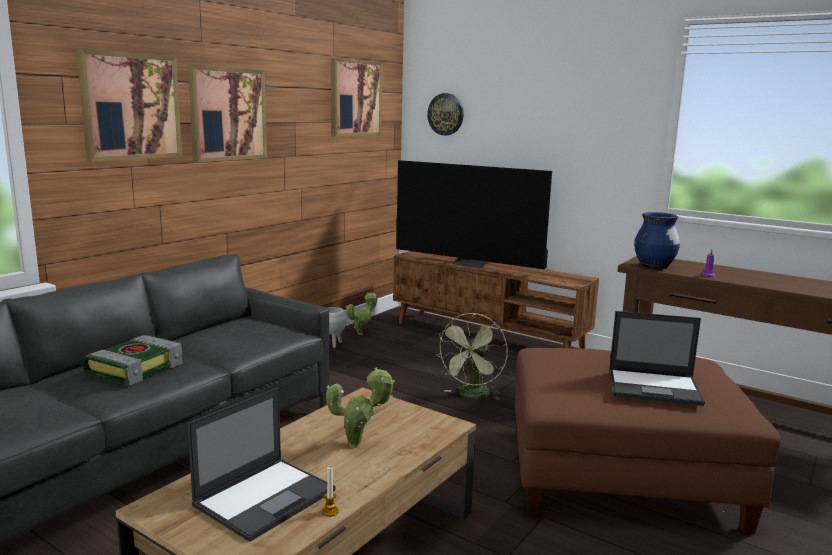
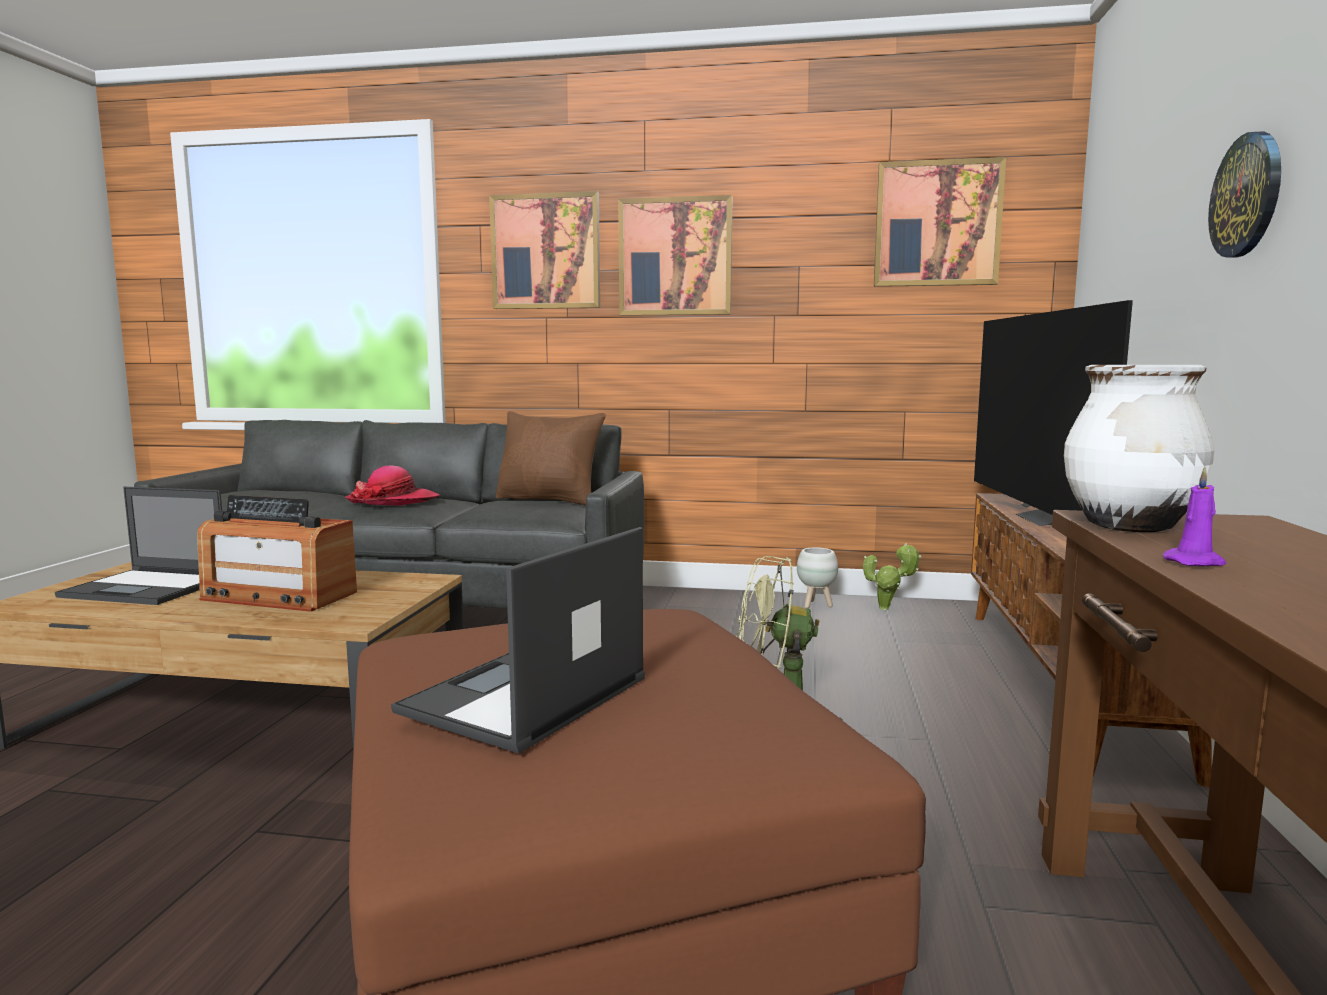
camera: 65 degrees right, 5 degrees down
(135, 368) = (393, 501): book -> hat
(227, 325) = (549, 500): none -> brown pillow
(330, 511) = (107, 610): candle -> none
(358, 445) = (278, 596): potted plant -> radio
(446, 114) = (1110, 229): wall clock -> wall clock (1247, 195)
(654, 267) = (1129, 526): blue vase -> white vase
(655, 387) = (524, 696): laptop -> laptop turned 45 degrees clockwise

